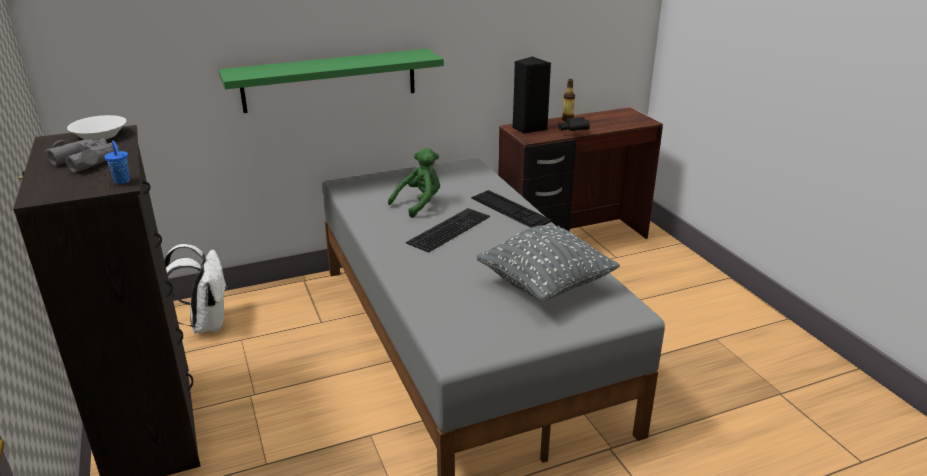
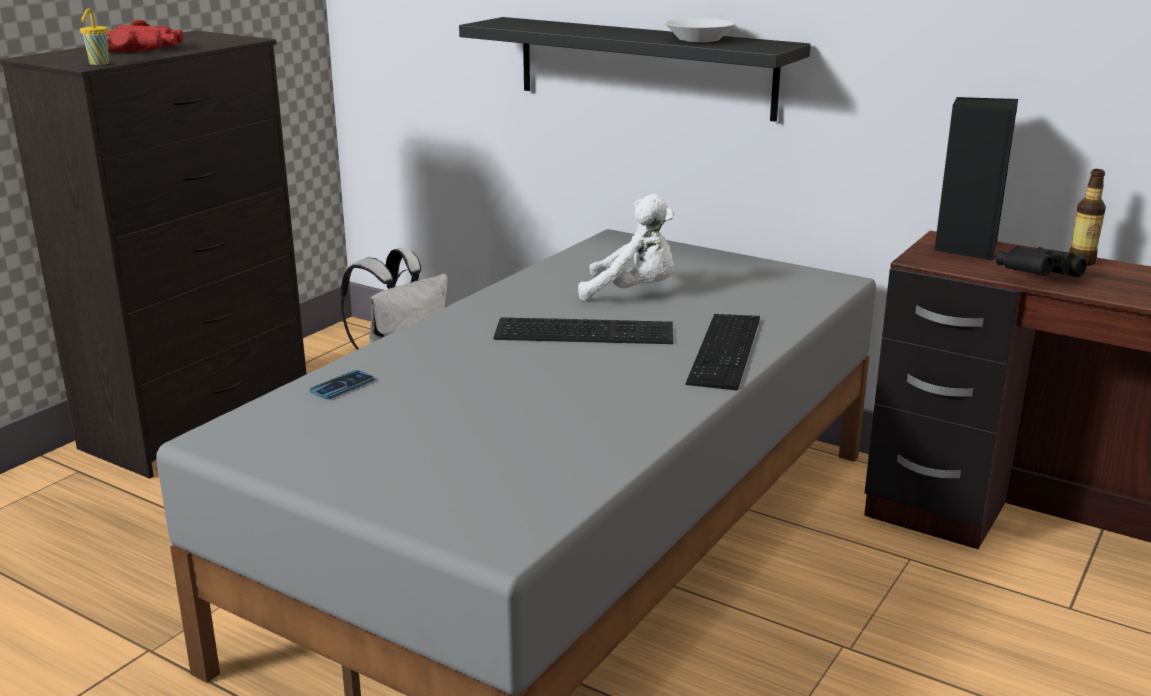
camera: 55 degrees right, 5 degrees down
(87, 160) = (146, 48): grey binoculars -> red binoculars
(100, 136) = (223, 38): white bowl -> white bowl (699, 39)
(122, 181) = (98, 64): blue cup -> yellow cup
(330, 80) = (644, 67): green shelf -> black shelf
(419, 204) = (633, 293): green plush toy -> white plush toy
(433, 306) = (342, 386): none -> phone
(545, 286) = (499, 444): grey pillow -> none

